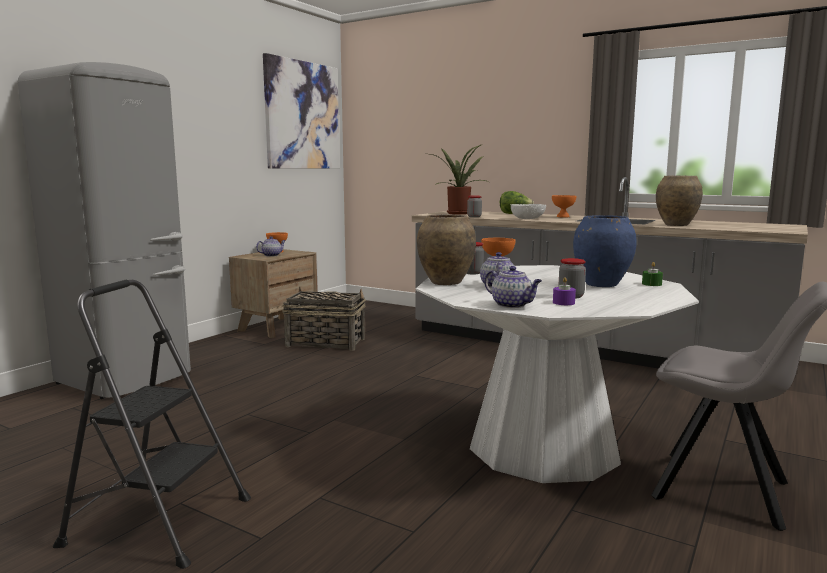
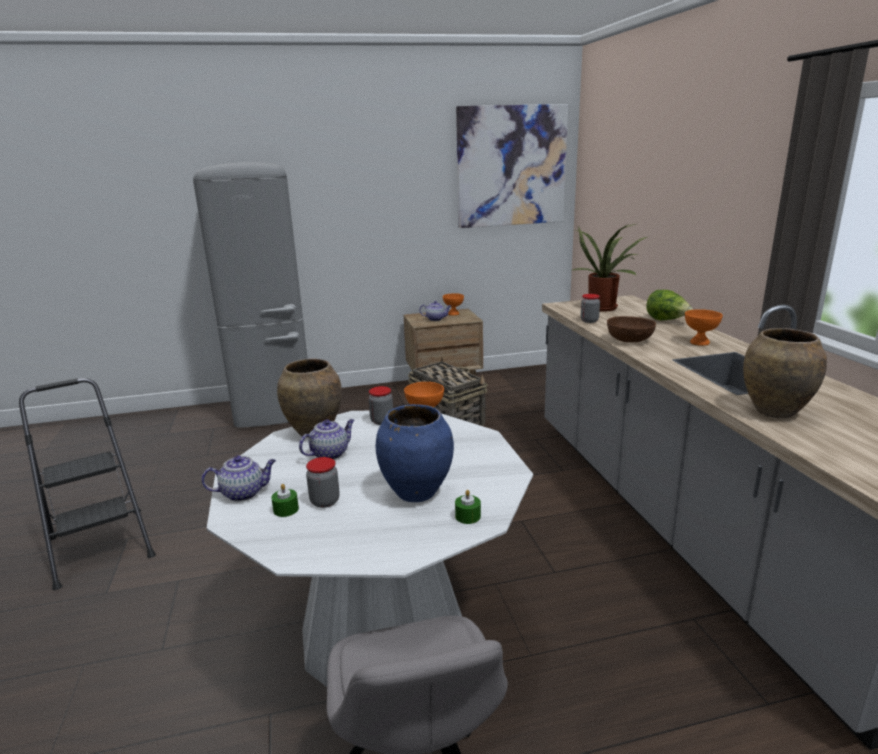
camera: 45 degrees right, 10 degrees up
(512, 305) = (244, 493): teapot -> teapot turned 105 degrees counterclockwise
(527, 219) = (629, 340): white bowl -> brown bowl
(563, 303) = (286, 509): purple candle -> green candle

